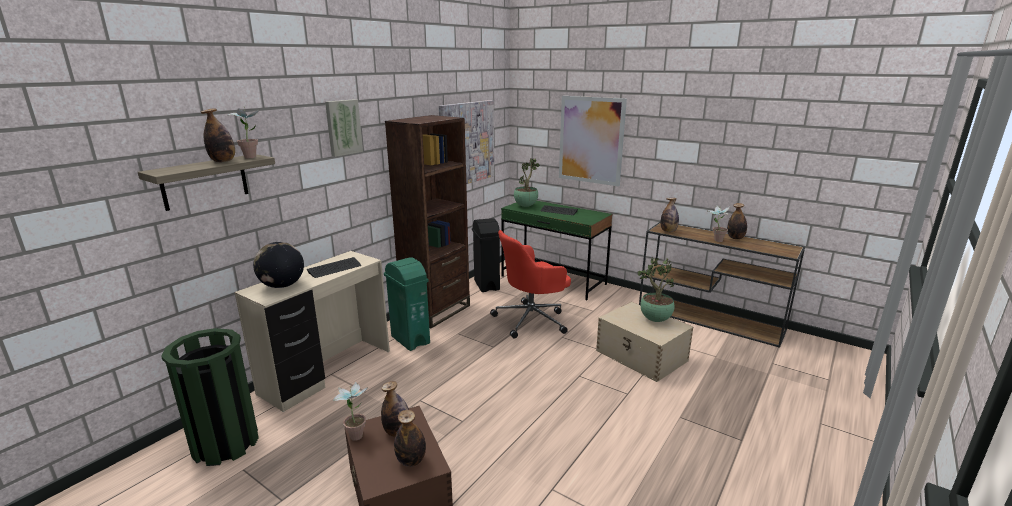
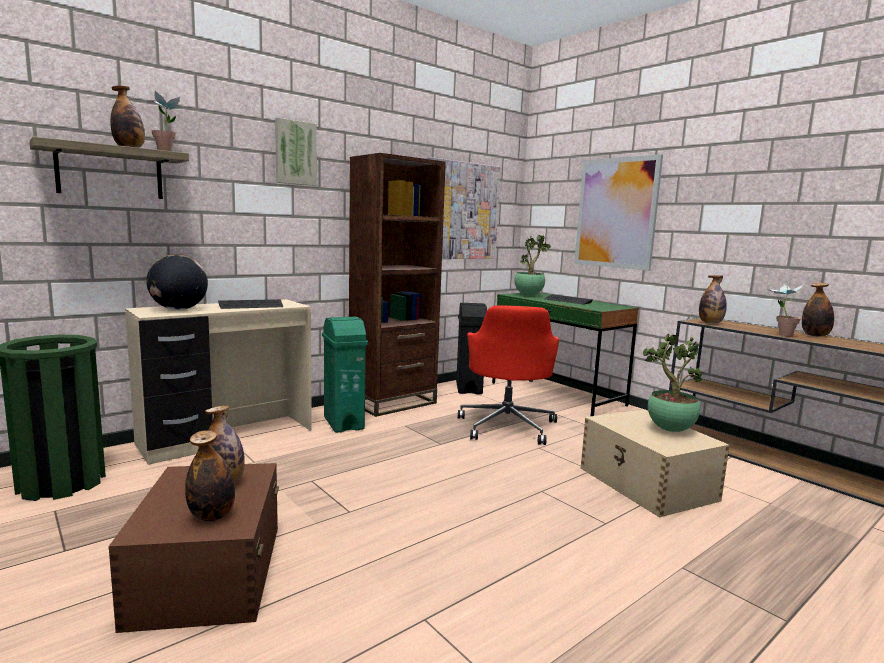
camera: 15 degrees right, 10 degrees down
(356, 433) = (173, 475): potted plant -> none
(532, 320) = (507, 426): red office chair -> red office chair turned 75 degrees counterclockwise

